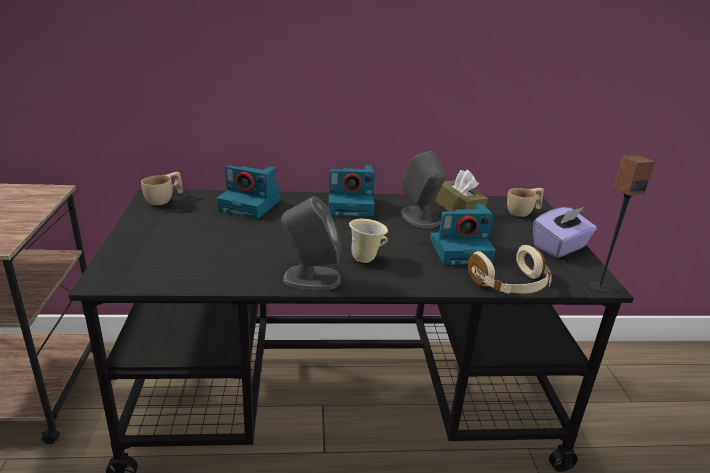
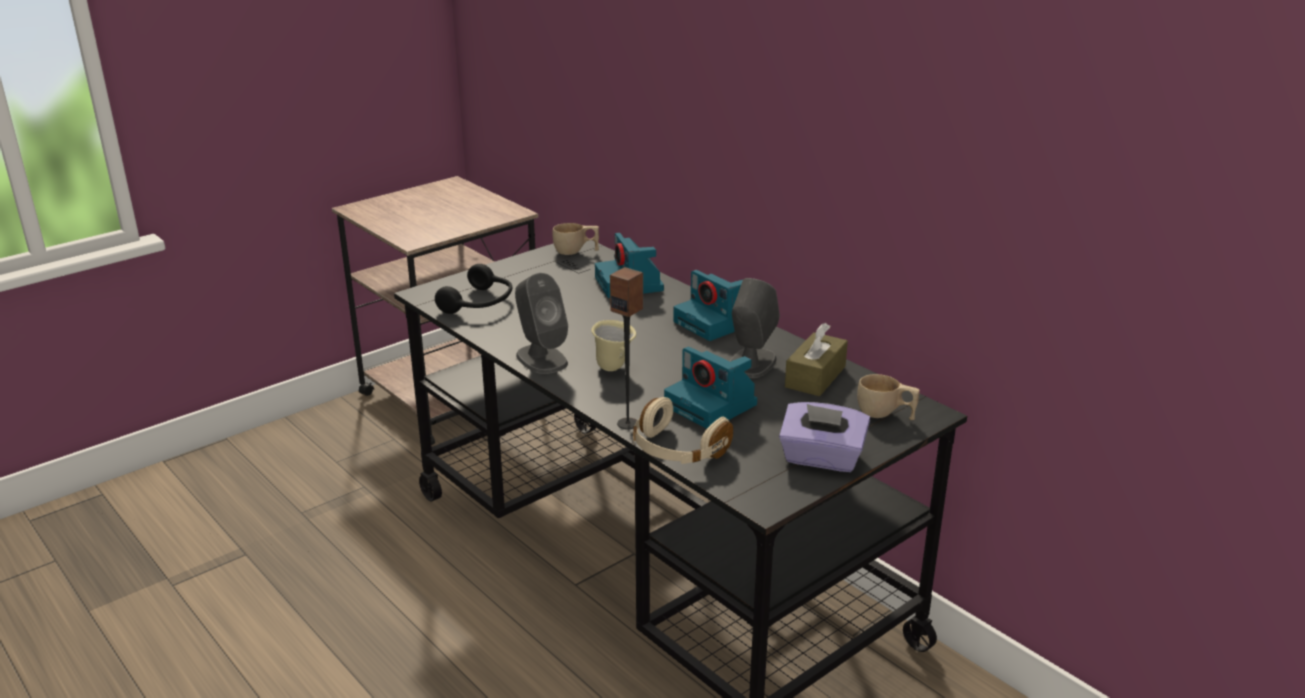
camera: 55 degrees right, 0 degrees up
(173, 265) = (480, 303): none -> black headphones
(599, 287) = (755, 502): speaker -> speaker (628, 423)

